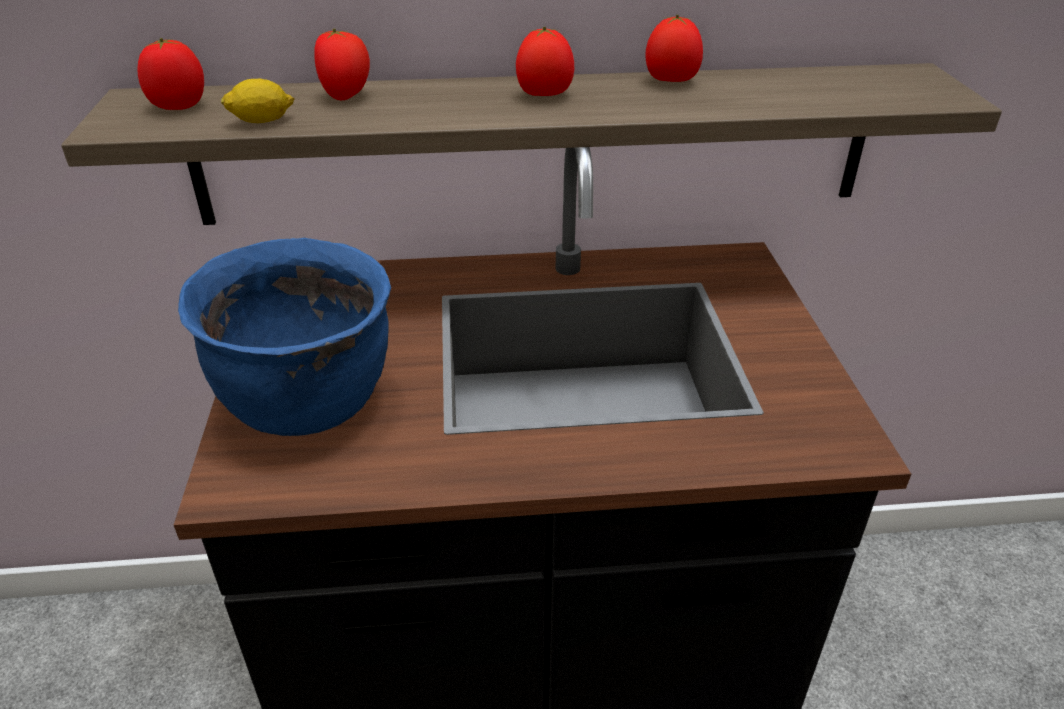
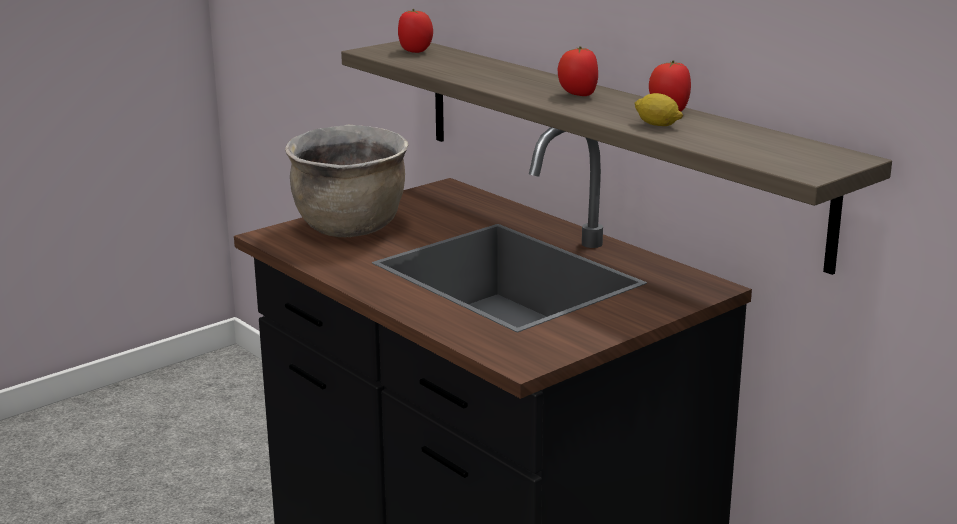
camera: 55 degrees right, 15 degrees down
(262, 121) = (427, 65): lemon -> lemon (657, 125)
(310, 402) = (351, 228): blue cooking pot -> brown cooking pot
(346, 96) = (490, 68): tomato -> none

